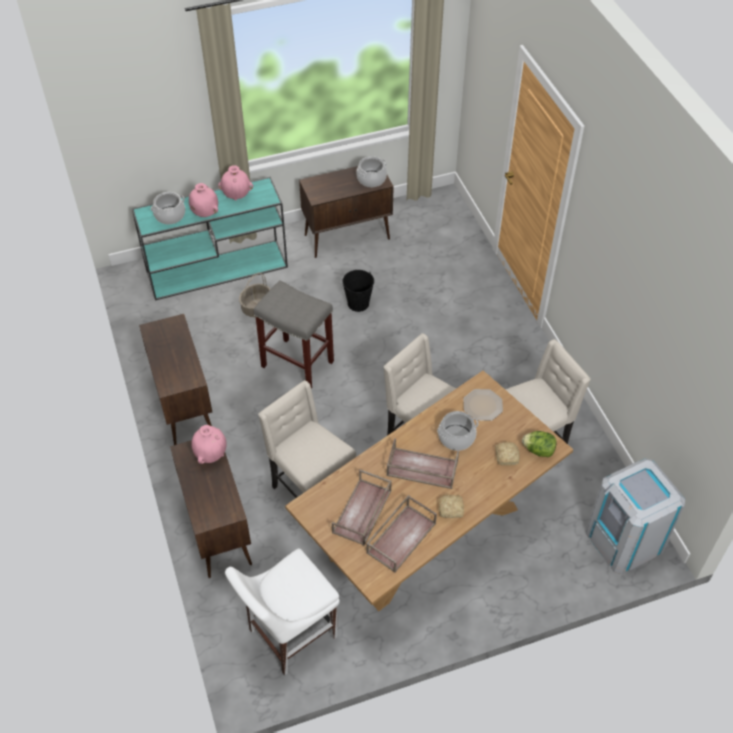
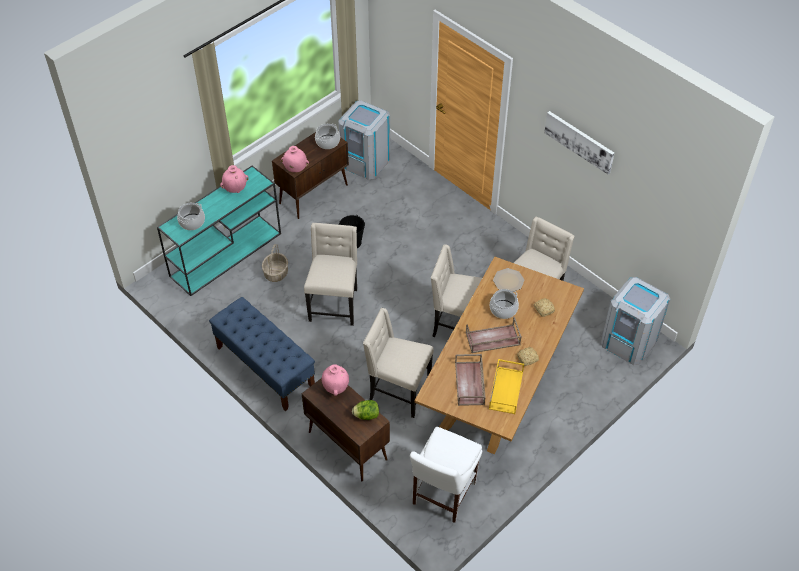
camera: 25 degrees left, 0 degrees up
(183, 405) = (265, 367): brown cabinet -> blue bench
(205, 213) = (219, 211): pink vase -> pink vase (295, 169)
(298, 364) = (334, 304): grey stool -> beige chair
(401, 537) = (505, 389): brown tray -> yellow tray
(424, 221) = (366, 161): none -> grey trash can
(538, 450) = (562, 297): lettuce -> lettuce (366, 415)
(631, 258) = (579, 141): none -> picture

